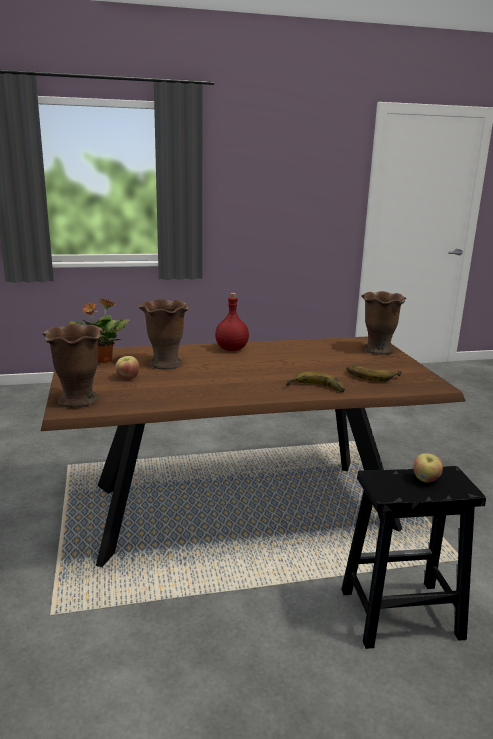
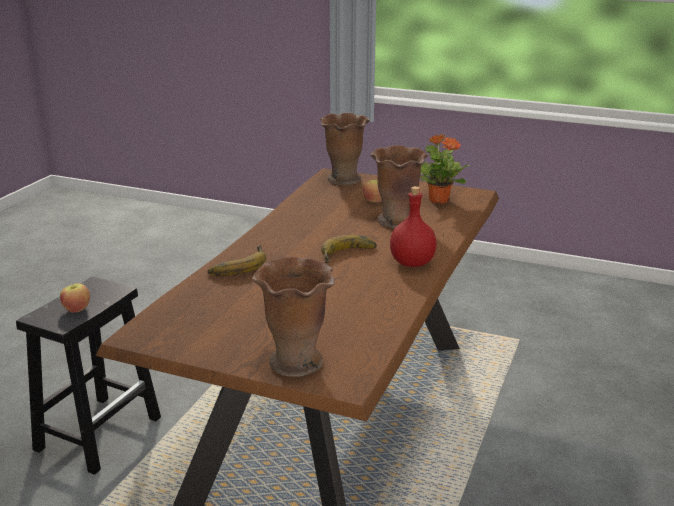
camera: 125 degrees right, 5 degrees up
(372, 375) = (223, 311): banana -> banana (349, 255)

